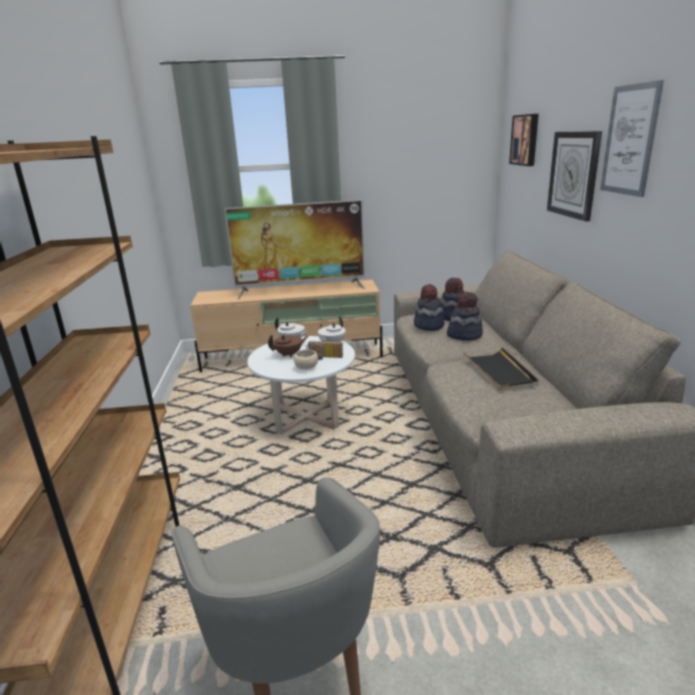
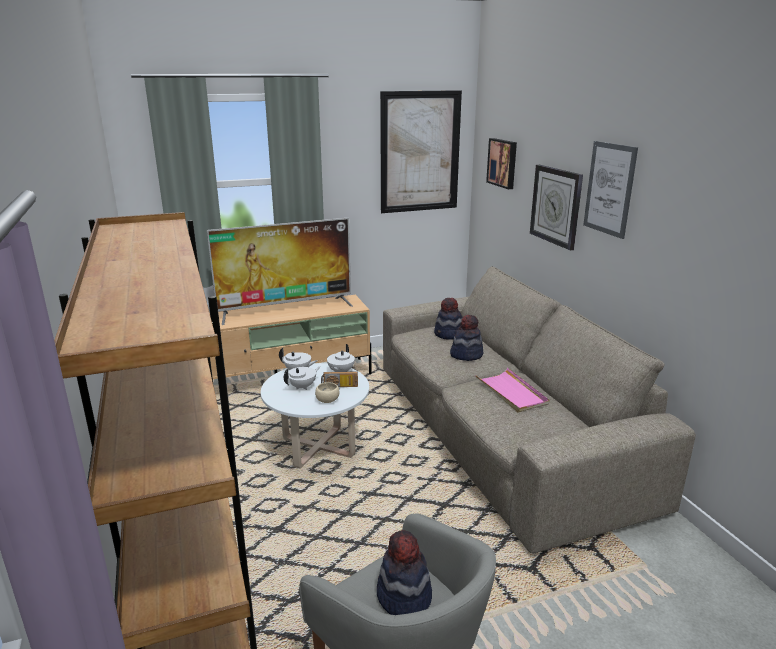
camera: 15 degrees left, 0 degrees up
(289, 354) = (302, 387): brown teapot -> white teapot
(428, 325) = (429, 346): hat -> hat (403, 597)
(442, 137) = (420, 152): none -> picture
(499, 372) = (511, 392): black tray -> pink tray

